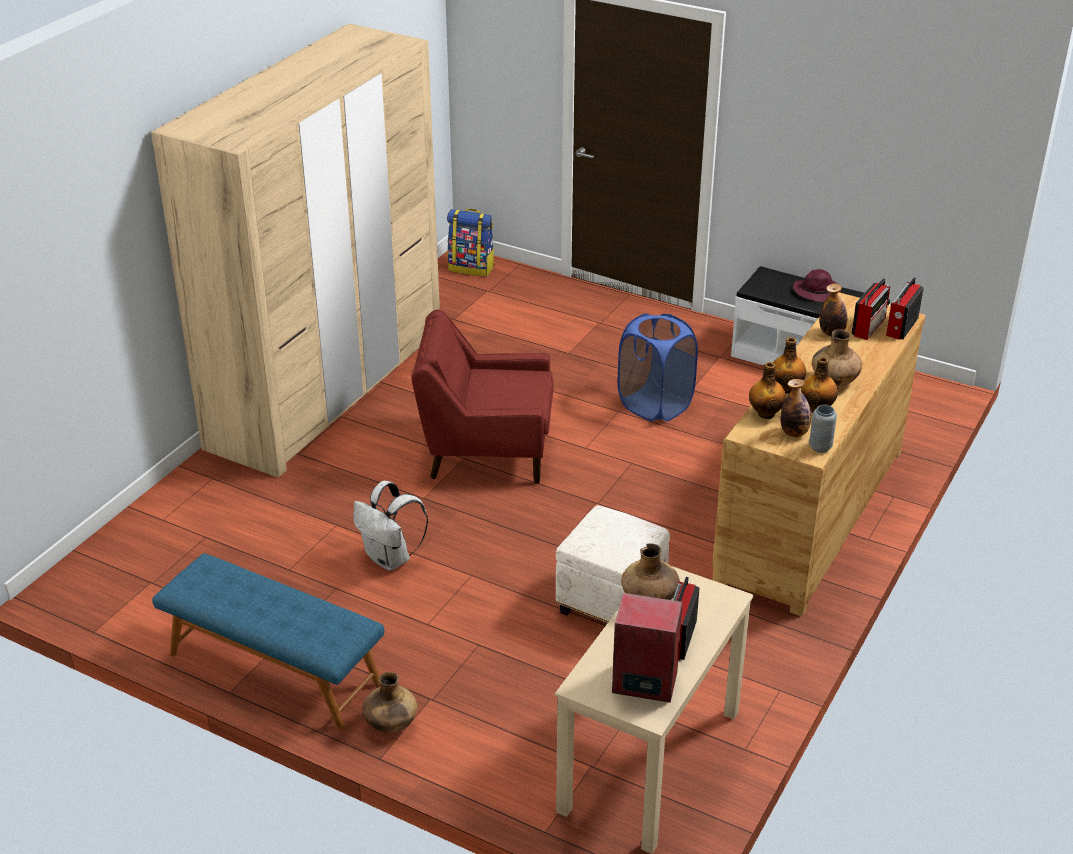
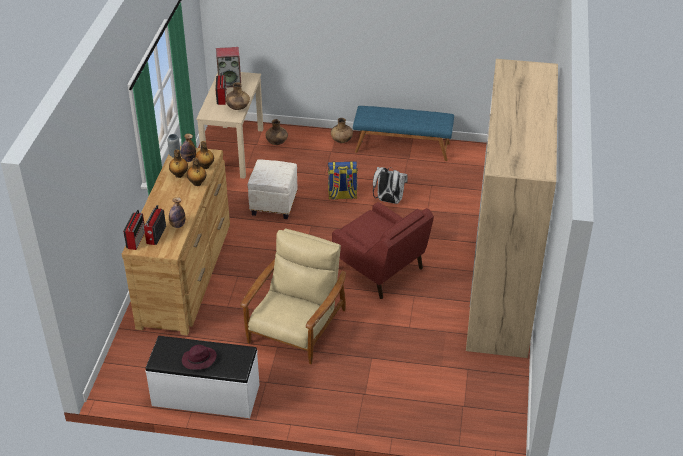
camera: 160 degrees right, 5 degrees up
(472, 268) = (492, 429): backpack -> backpack (342, 195)
(486, 450) = (380, 270): red armchair -> red armchair turned 60 degrees clockwise
(655, 405) = (296, 327): blue laundry basket -> beige armchair
(834, 381) = (172, 193): brown vase -> brown vase (277, 143)

